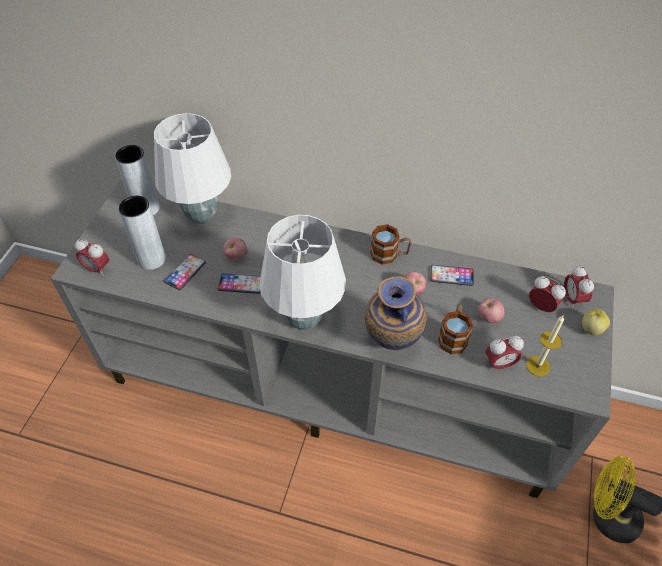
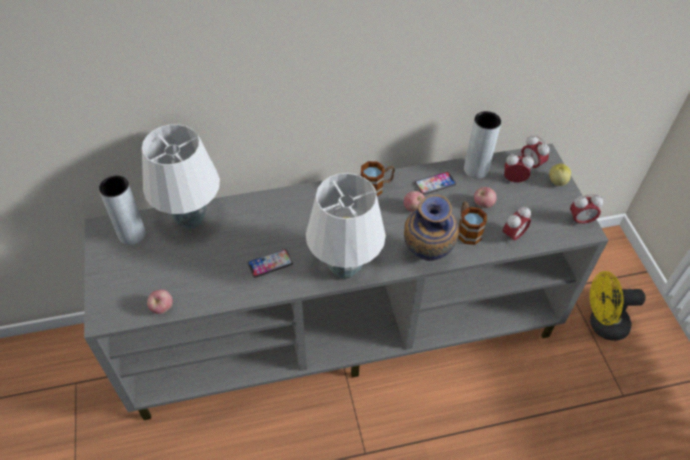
camera: 30 degrees left, 0 degrees up
(97, 268) = (125, 308): alarm clock -> alarm clock (580, 220)
(151, 259) = (172, 277): grey vase -> grey vase (476, 169)
(185, 272) = (212, 275): phone -> none
(236, 256) = (249, 242): apple -> apple (162, 308)
(538, 366) = (539, 225): candle -> none

